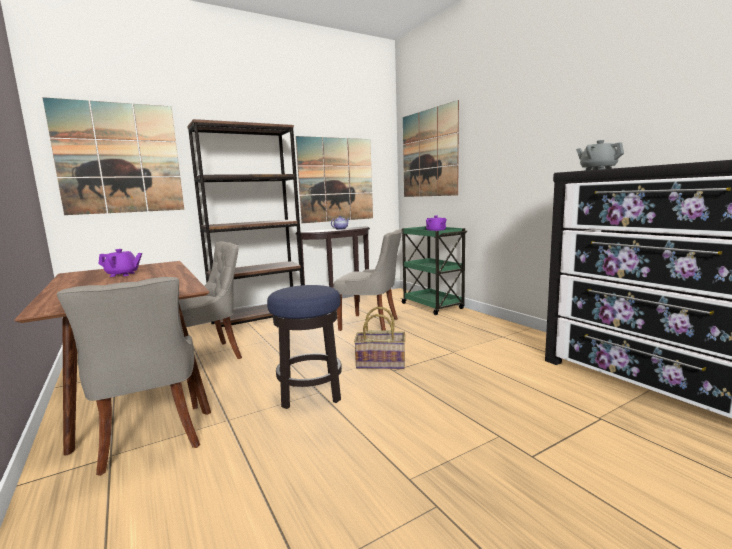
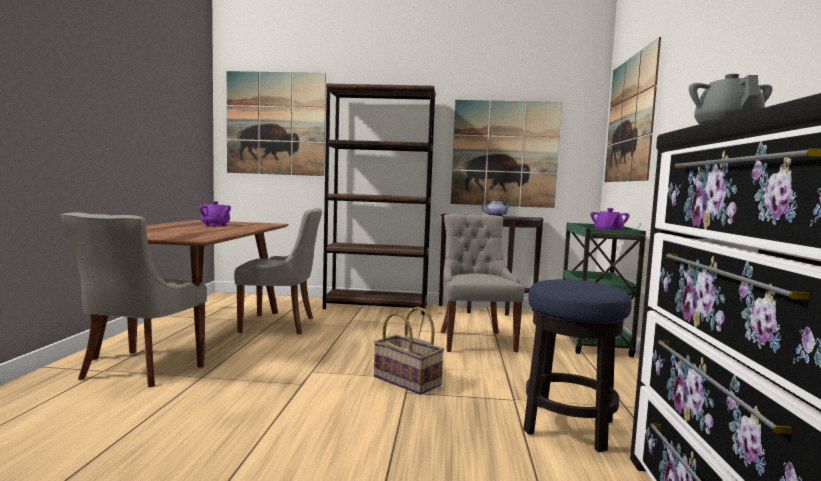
camera: 35 degrees right, 5 degrees down
(310, 392) = (295, 381): stool -> stool (569, 427)
(371, 324) = (475, 341): grey chair -> grey chair turned 150 degrees counterclockwise

